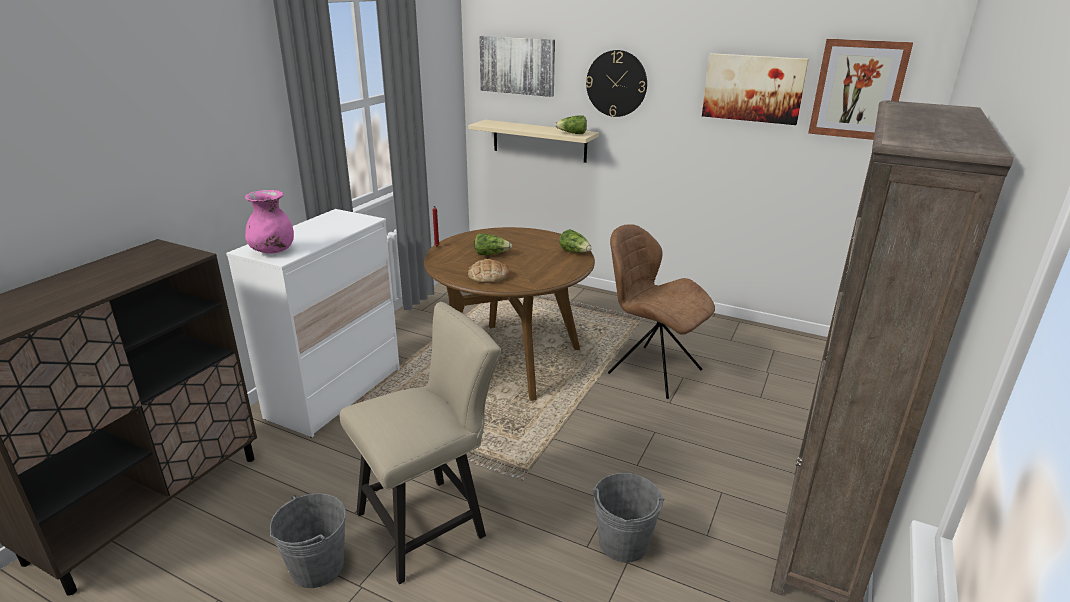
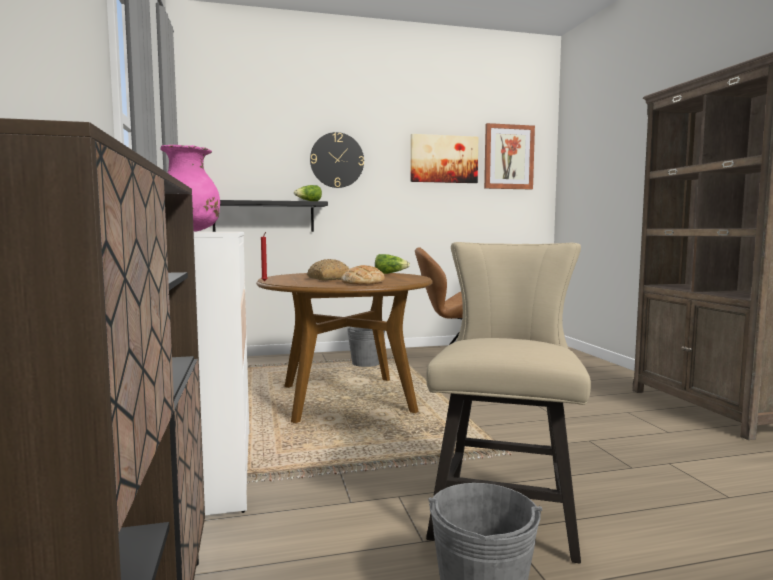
camera: 40 degrees left, 20 degrees down
(491, 254) = (328, 279): lettuce -> bread
(517, 65) = (237, 147): picture -> none
(539, 141) = (264, 216): beige shelf -> black shelf
(623, 543) = (644, 455): grey bucket -> grey bucket (366, 364)

